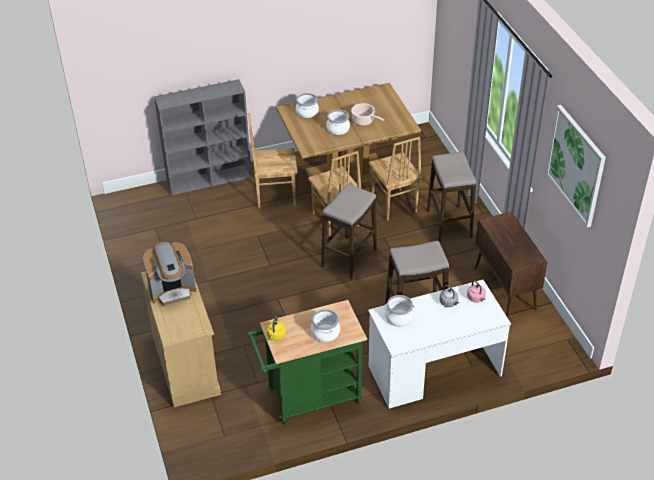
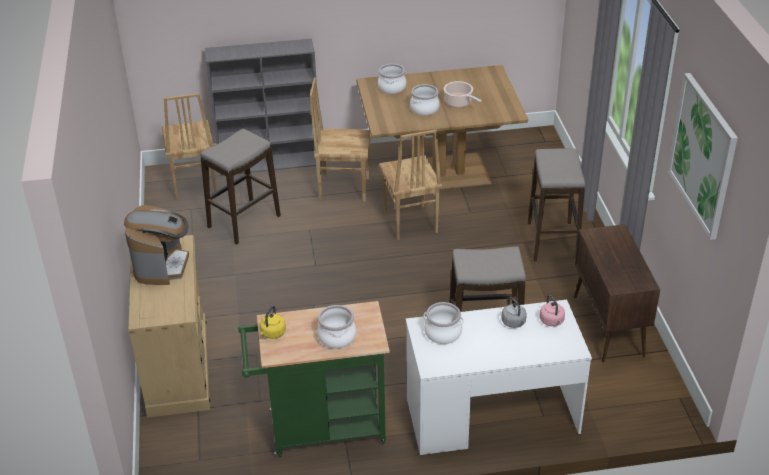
camera: 10 degrees right, 5 degrees down
(172, 290) = (162, 266): coffee machine -> coffee machine turned 75 degrees counterclockwise
(349, 258) = (415, 268): stool -> stool (244, 222)
(393, 205) = (486, 213): brown chair -> brown chair (193, 184)

